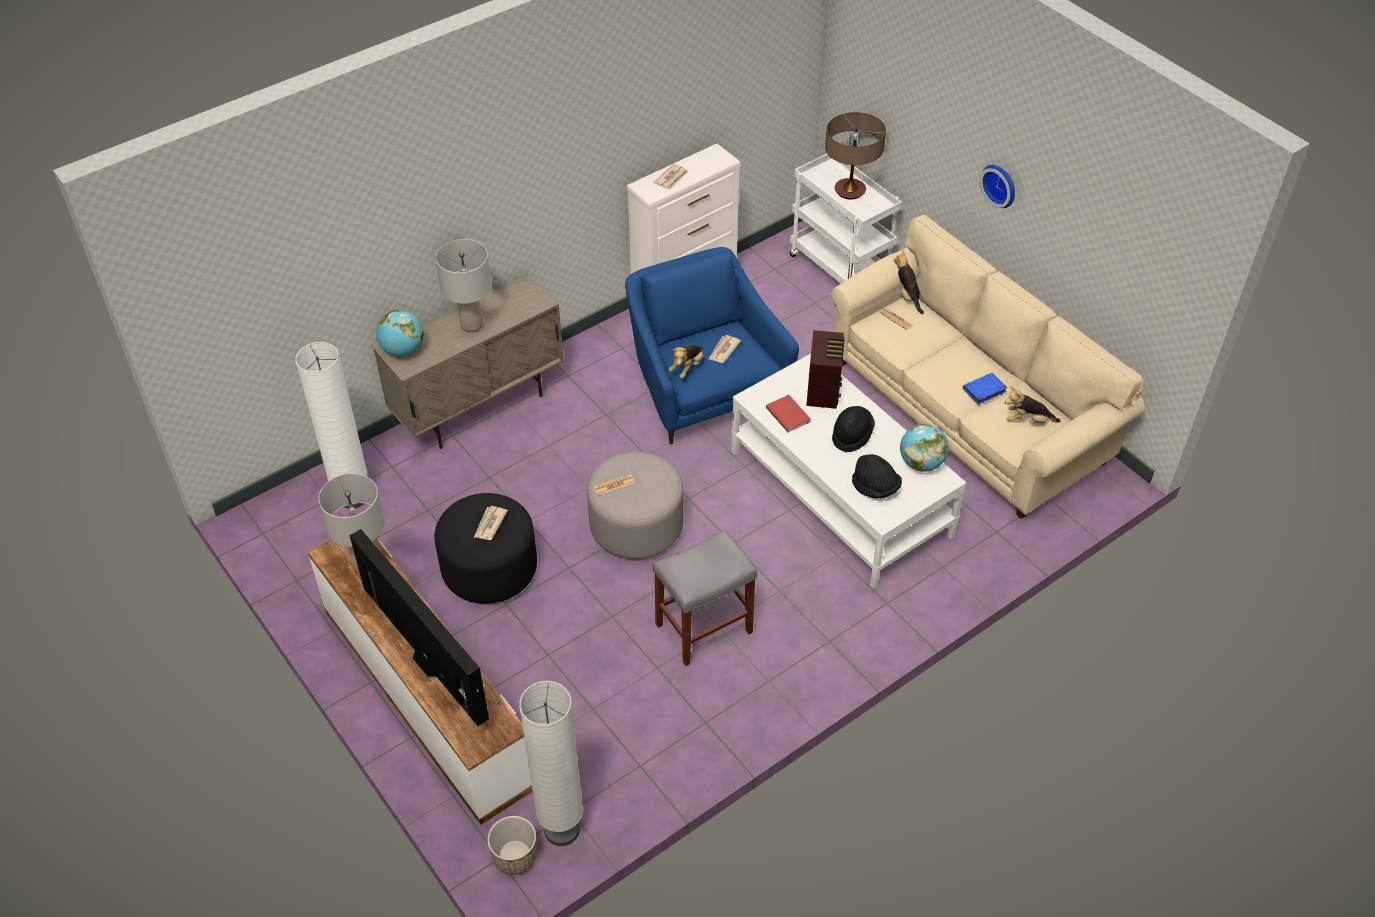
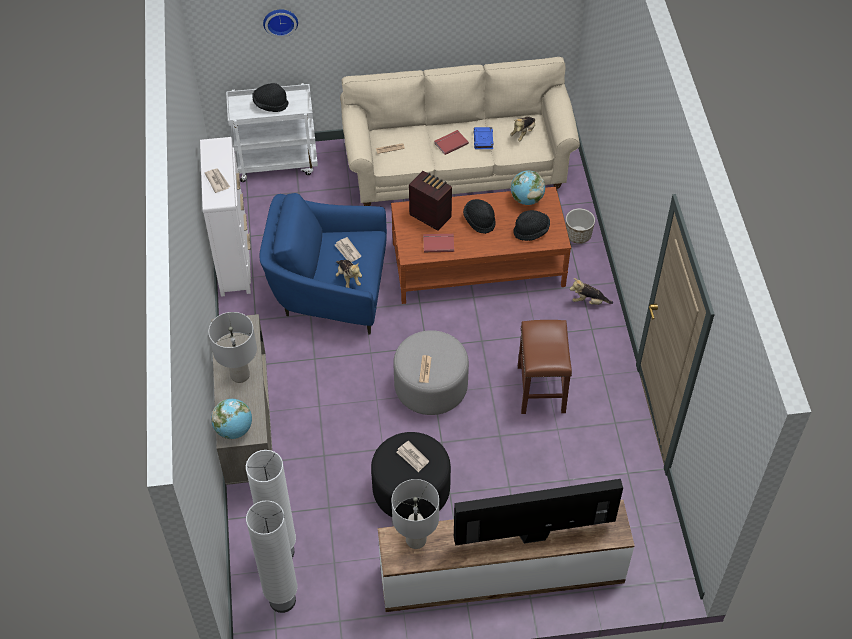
camera: 60 degrees left, 5 degrees up
(515, 856) = (658, 572): planter -> planter (578, 235)
(561, 829) = (652, 537): white floor lamp -> white floor lamp (282, 600)
(703, 629) = (541, 390): grey stool -> brown stool
(840, 493) = (478, 264): white coffee table -> brown coffee table
(850, 191) = (270, 104): table lamp -> black hat
(907, 296) = (373, 132): plush toy -> plush toy (589, 301)
(953, 365) = (450, 143): none -> red book
(1000, 184) = (394, 18): wall clock -> wall clock (280, 21)

